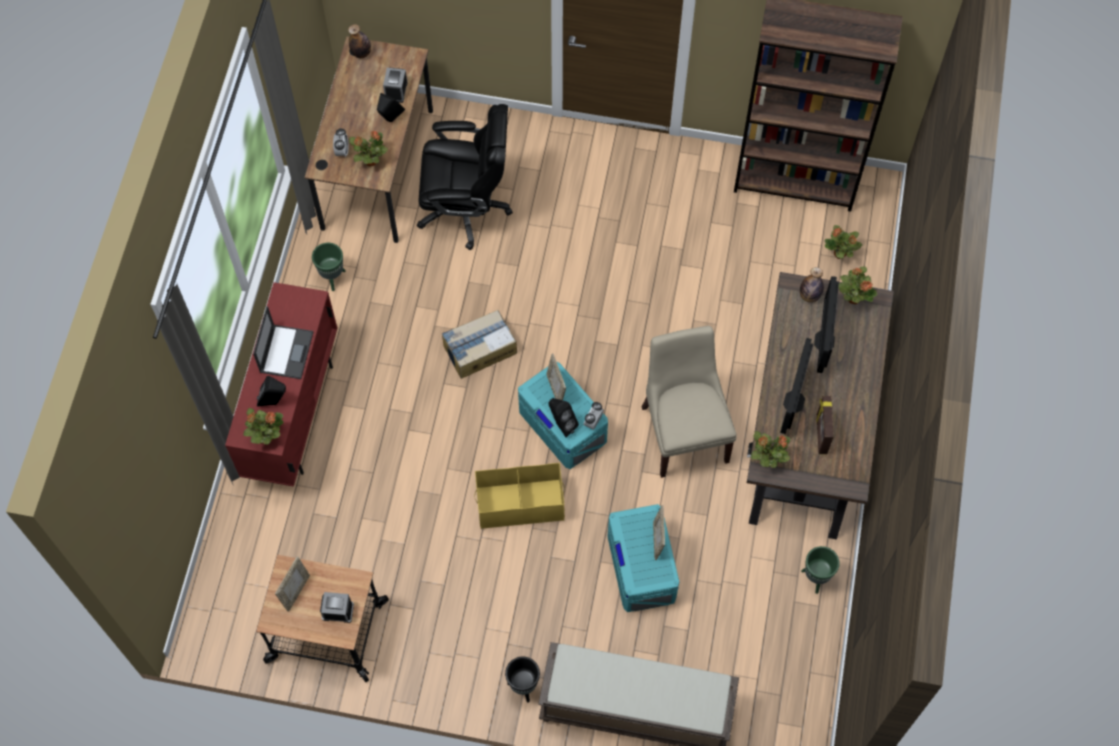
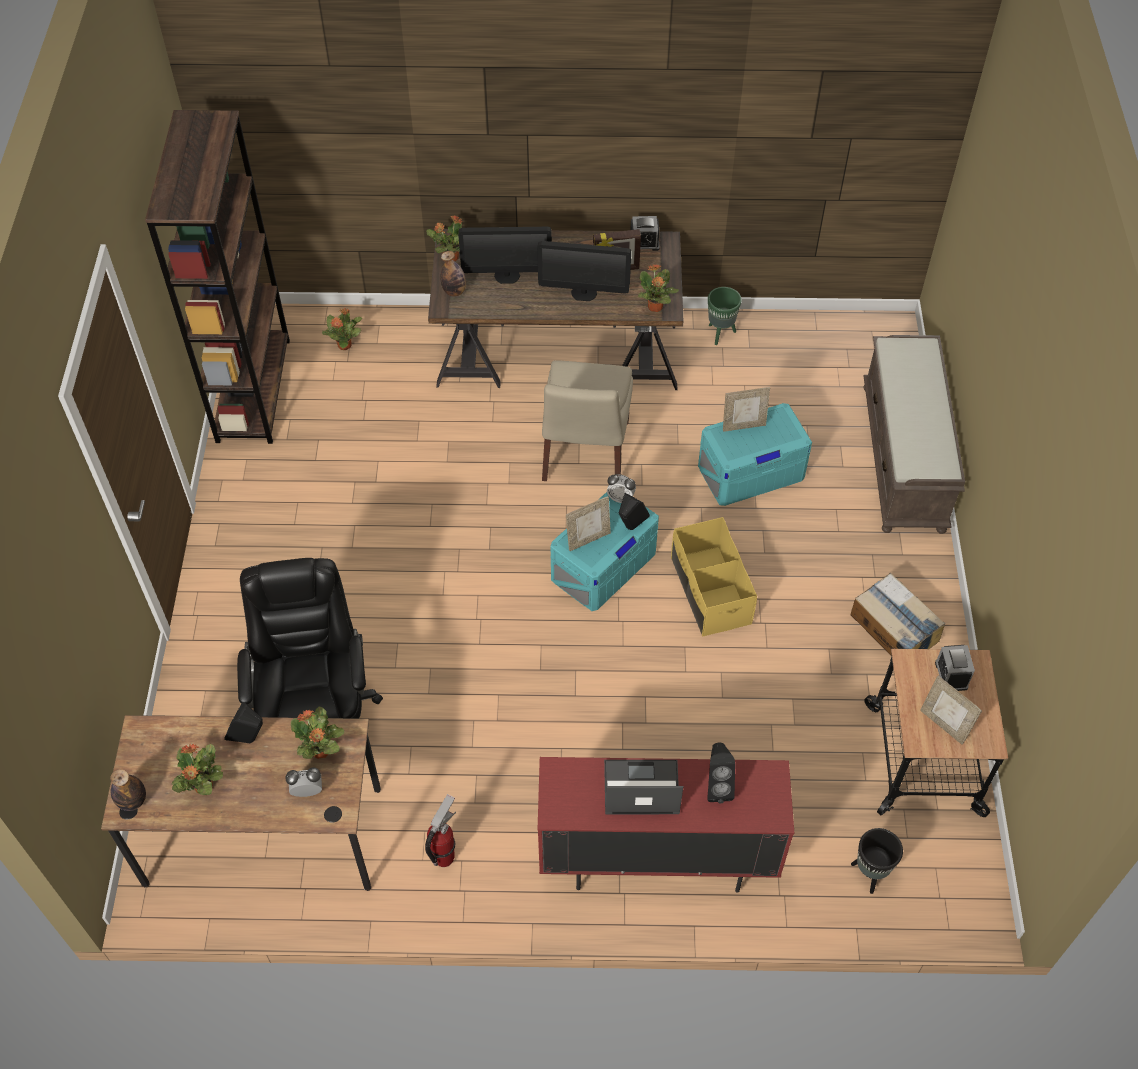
camera: 100 degrees left, 10 degrees down
(267, 436) = (767, 783): potted plant -> potted plant (203, 787)
(296, 591) = (944, 724): picture frame -> picture frame turned 150 degrees counterclockwise
(332, 278) = (444, 857): green planter -> fire extinguisher
(396, 91) = (199, 742): alarm clock -> alarm clock (644, 243)
(479, 349) = (521, 665): cardboard box -> cardboard box (894, 628)
(523, 687) = (916, 555): black planter -> black planter (870, 874)
(684, 430) = (585, 454): beige chair -> beige chair turned 60 degrees counterclockwise

